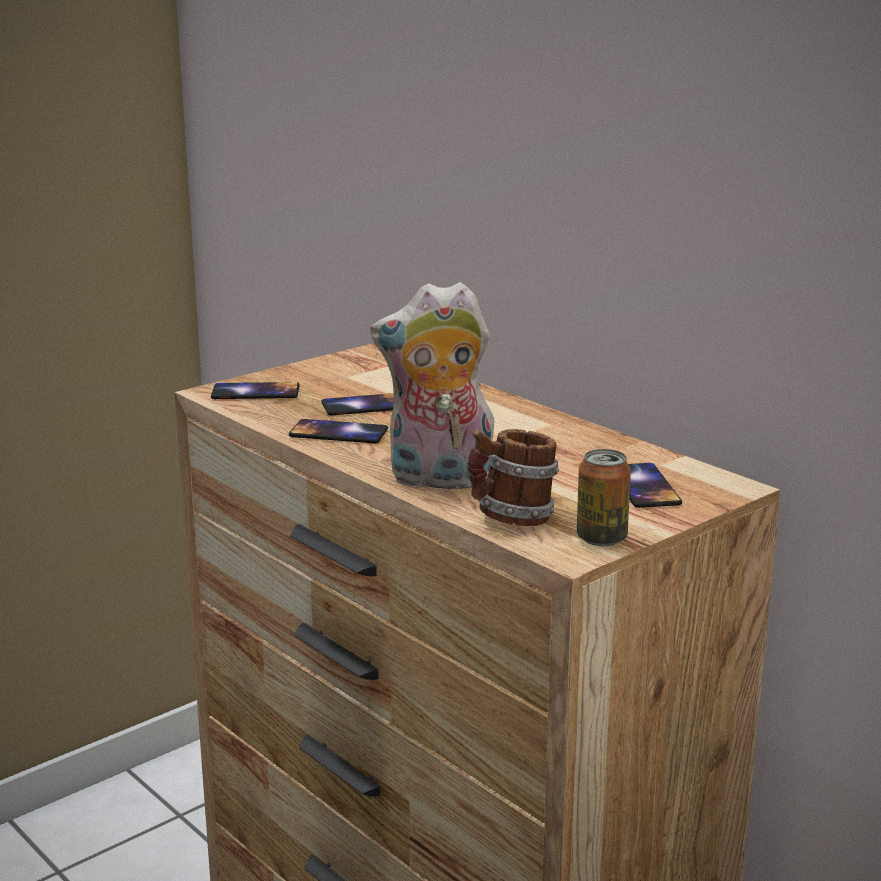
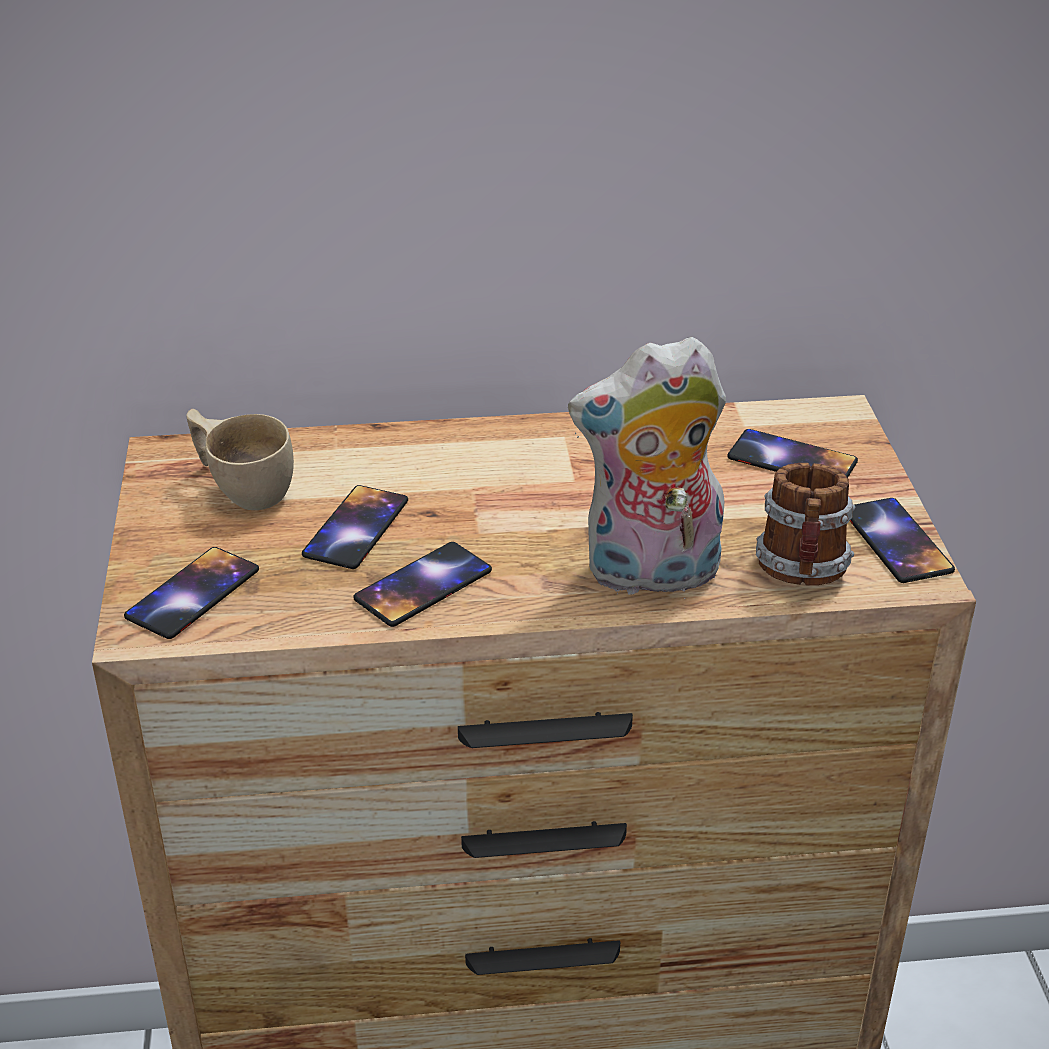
camera: 55 degrees left, 15 degrees up
(364, 374) = (243, 487): none -> beige cup
(438, 480) = (650, 575): plush toy -> plush toy turned 45 degrees clockwise
(601, 538) = (897, 541): can -> phone

